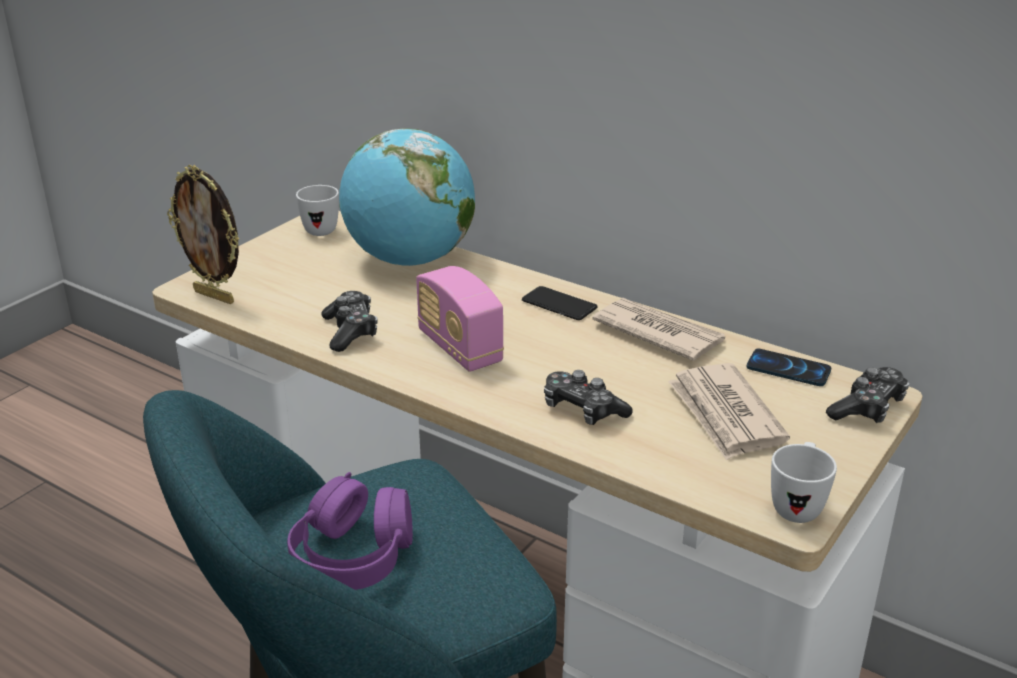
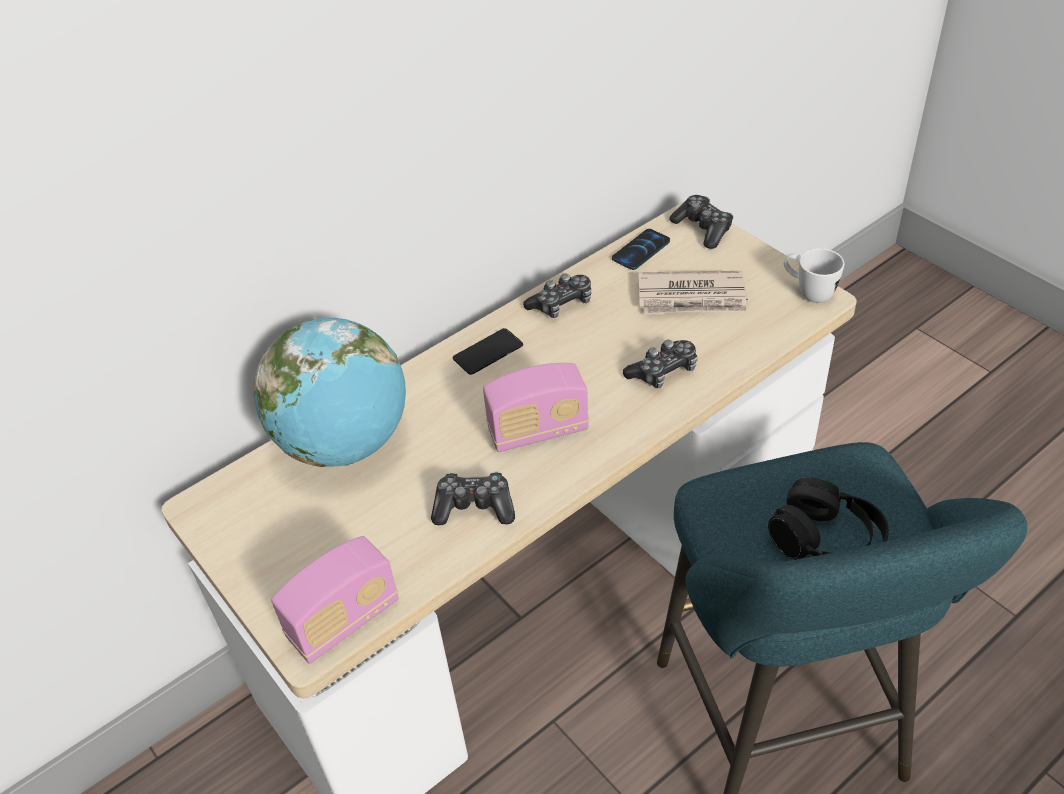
camera: 70 degrees left, 15 degrees up
(215, 296) = (344, 621): picture frame -> radio
(322, 228) = (224, 509): white mug -> none
(353, 556) = (827, 541): purple headphones -> black headphones
(658, 333) = (561, 304): newspaper -> game controller

